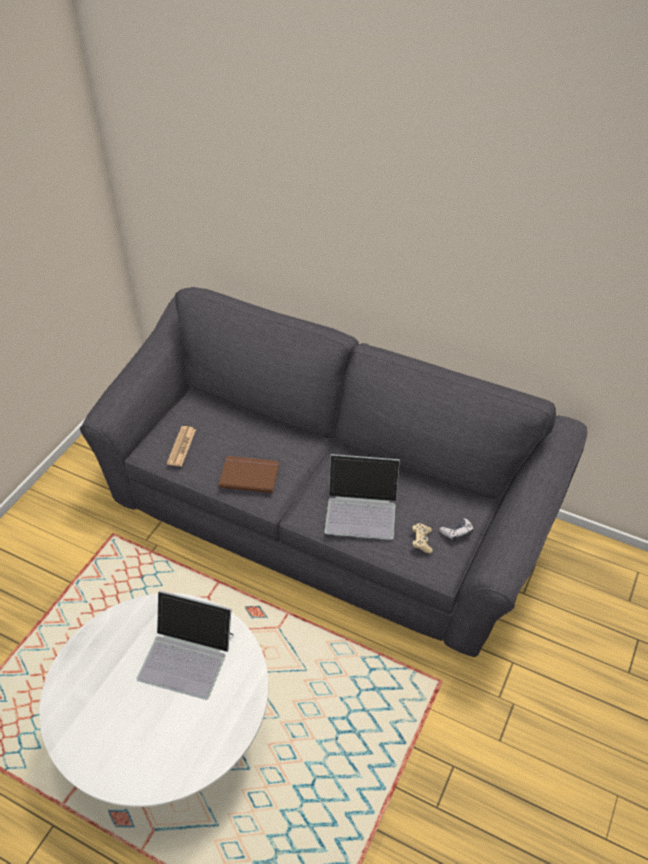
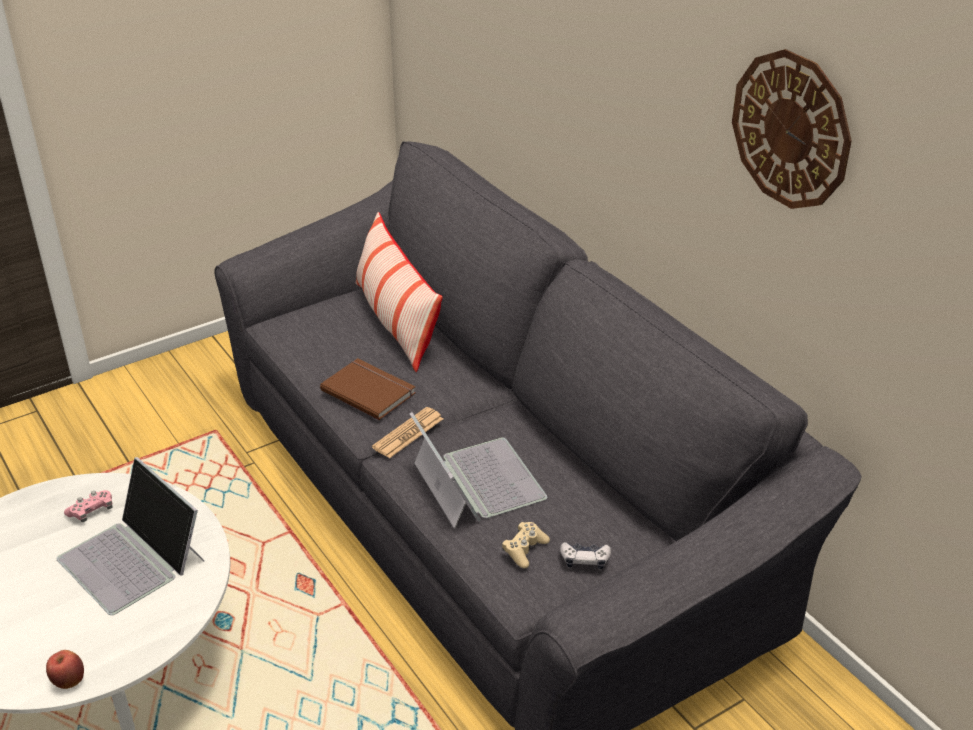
camera: 30 degrees right, 10 degrees down
(130, 637) = (91, 511): none -> pink game controller
(181, 446) = (317, 333): newspaper -> newspaper (408, 433)
(218, 754) = (68, 681): none -> apple
(226, 419) = (396, 322): none -> pillow
(362, 509) = (477, 481): laptop -> laptop turned 150 degrees counterclockwise
(518, 245) = (791, 130): none -> wall clock

